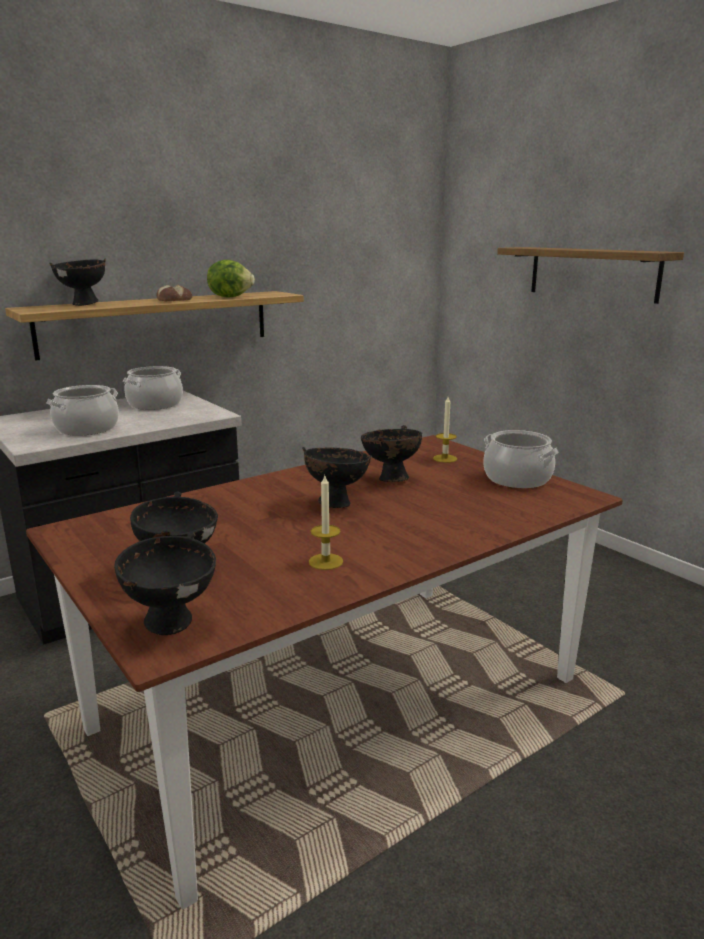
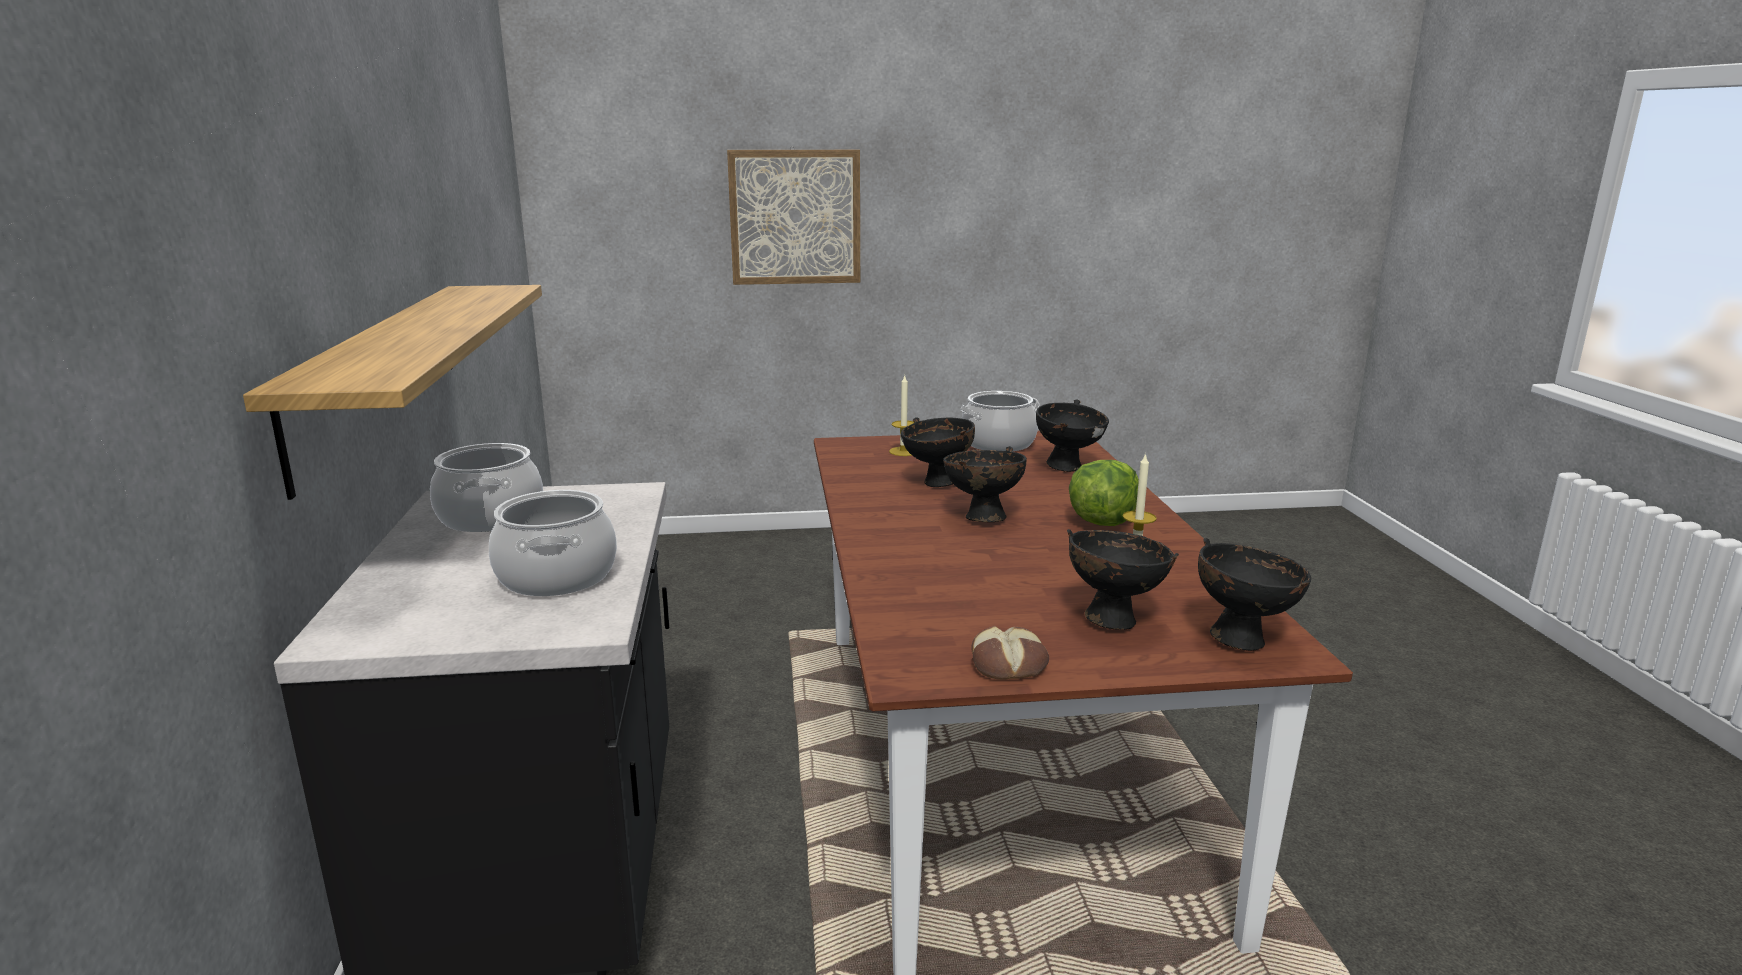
camera: 60 degrees left, 0 degrees up
(84, 304) = (359, 356): black bowl -> black bowl (1068, 467)
(174, 300) = (443, 321): bread -> bread (1009, 663)
(230, 297) = (481, 303): lettuce -> lettuce (1102, 521)
(593, 273) = (795, 216): shelf -> picture

